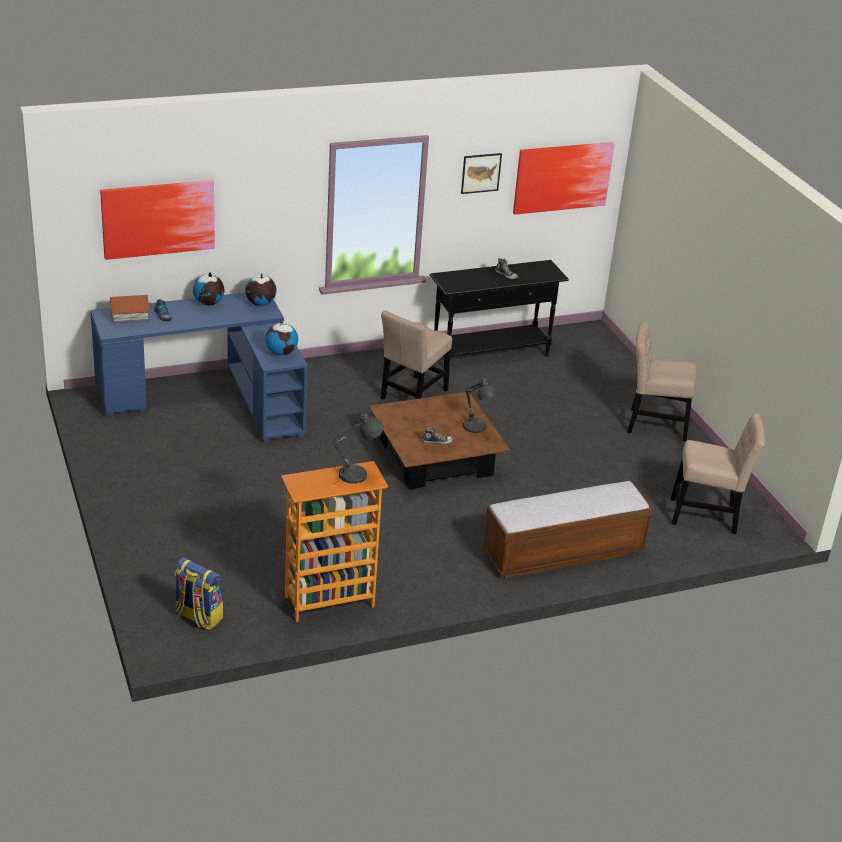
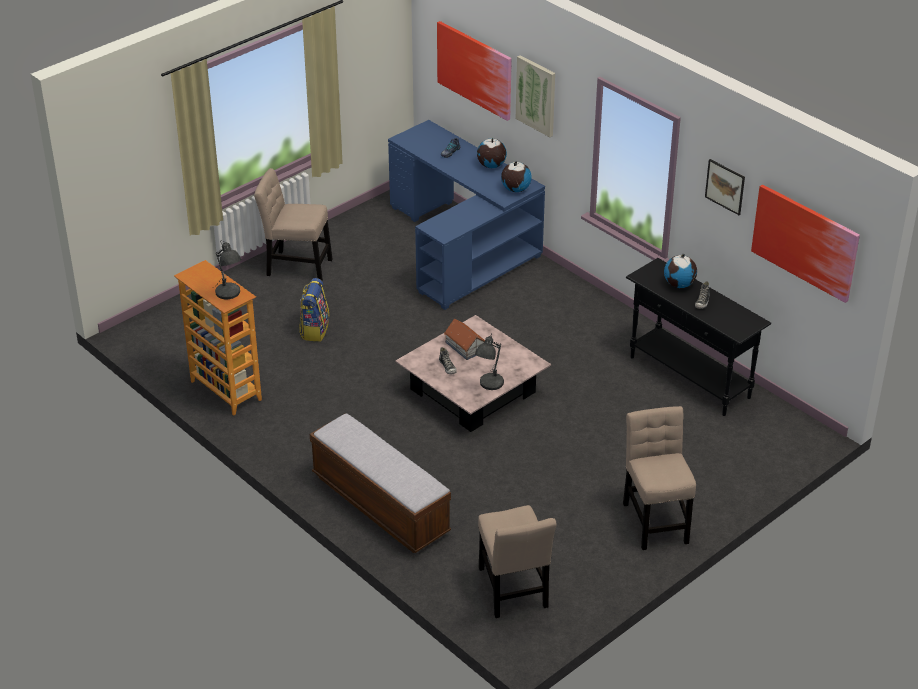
camera: 70 degrees right, 5 degrees up
(129, 317) = (434, 139): toy house -> toy house (465, 346)
(198, 616) = (169, 334): backpack -> backpack (314, 330)
(249, 203) = (536, 95): none -> picture
(281, 352) = (451, 226): globe -> globe (679, 284)
(412, 396) = (565, 350): beige chair -> beige chair (296, 266)
(435, 458) = (472, 391): brown coffee table -> pink coffee table

